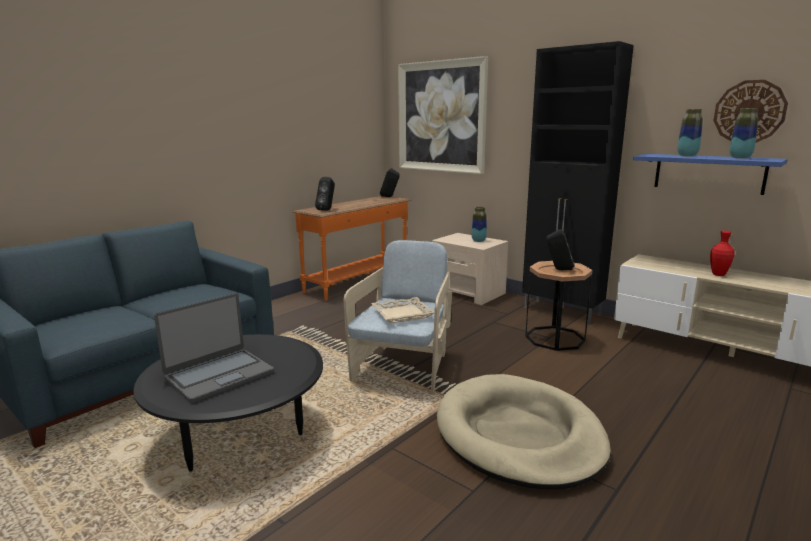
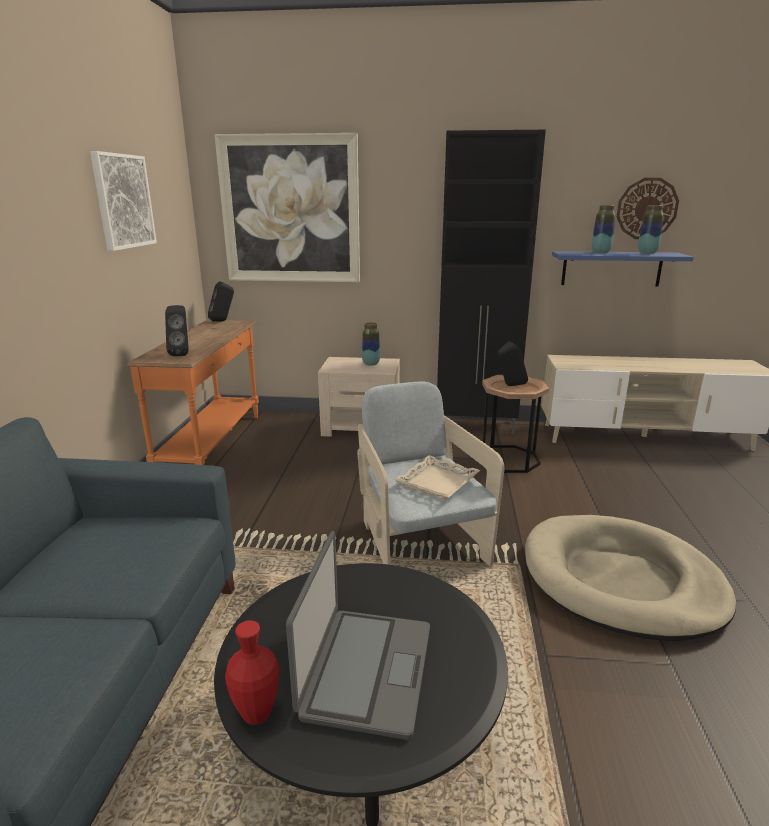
camera: 35 degrees left, 5 degrees up
(311, 109) = (123, 201): none -> picture
(718, 274) = (637, 365): red vase -> red vase (257, 714)

